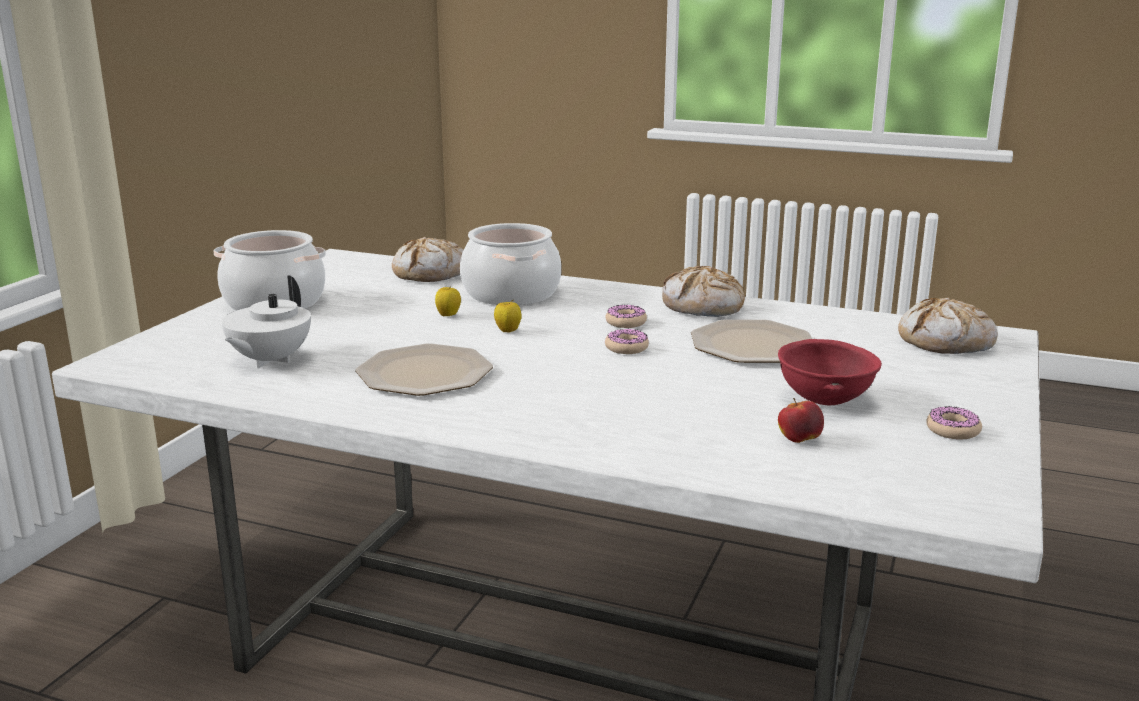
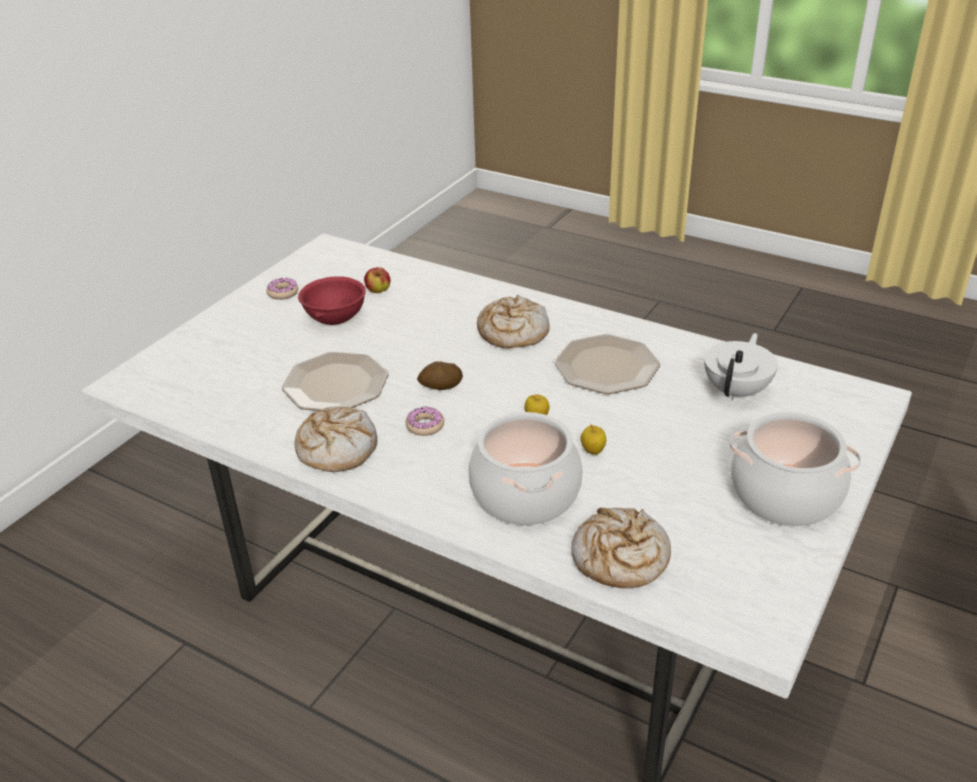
camera: 170 degrees left, 15 degrees up
(626, 348) = (440, 387): donut -> potato
(946, 342) = (179, 376): bread -> bread (512, 333)

